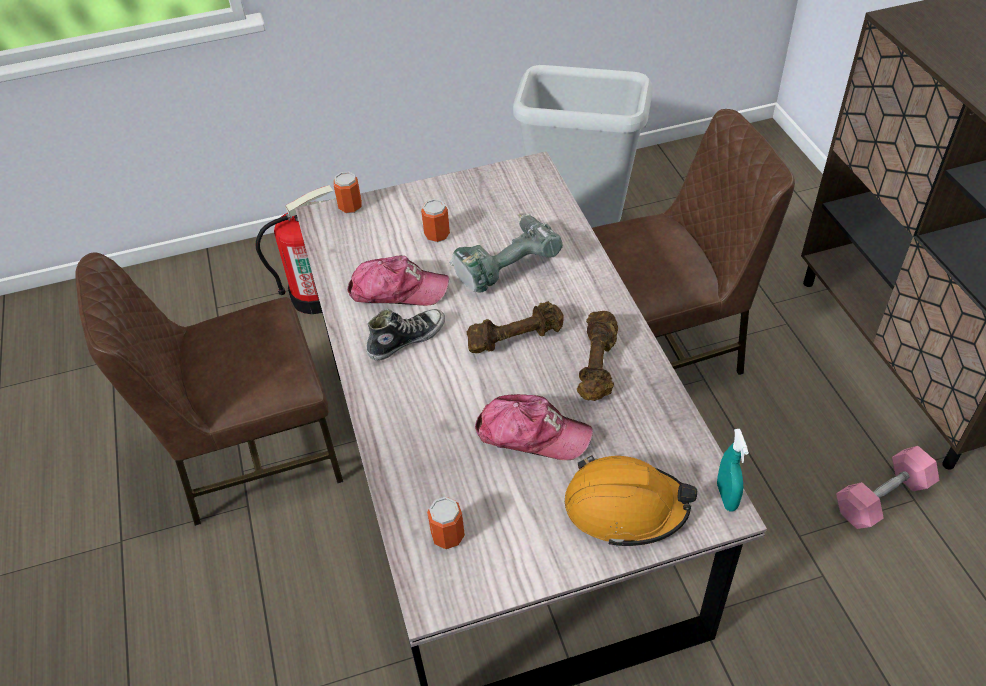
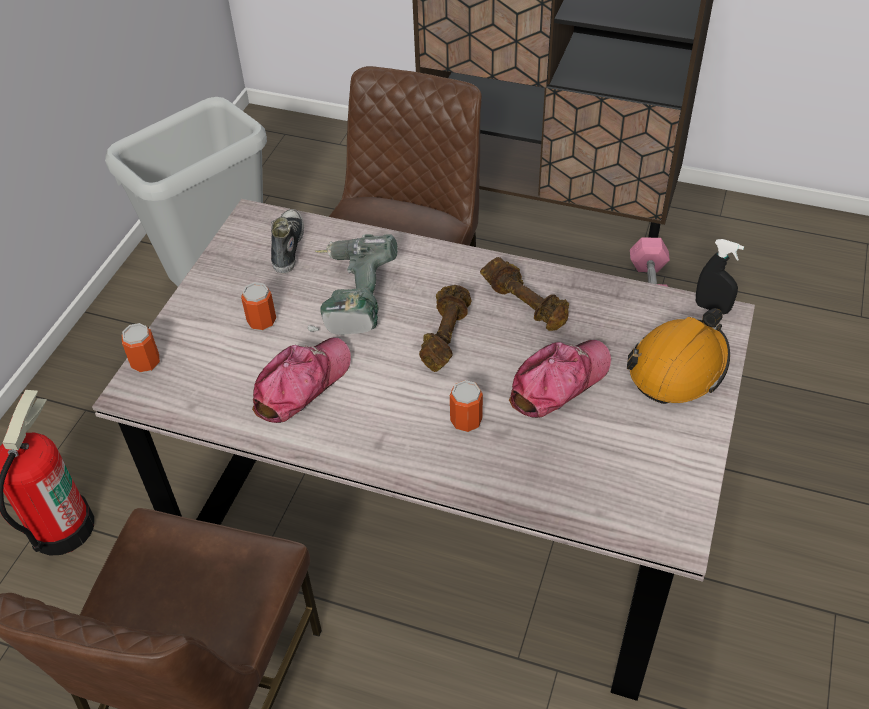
camera: 55 degrees left, 0 degrees up
(406, 339) = (371, 409): shoe -> shoe (287, 246)
(448, 536) = (620, 492): can -> can (466, 421)
(726, 496) = (712, 308): turquoise spray bottle -> black spray bottle

